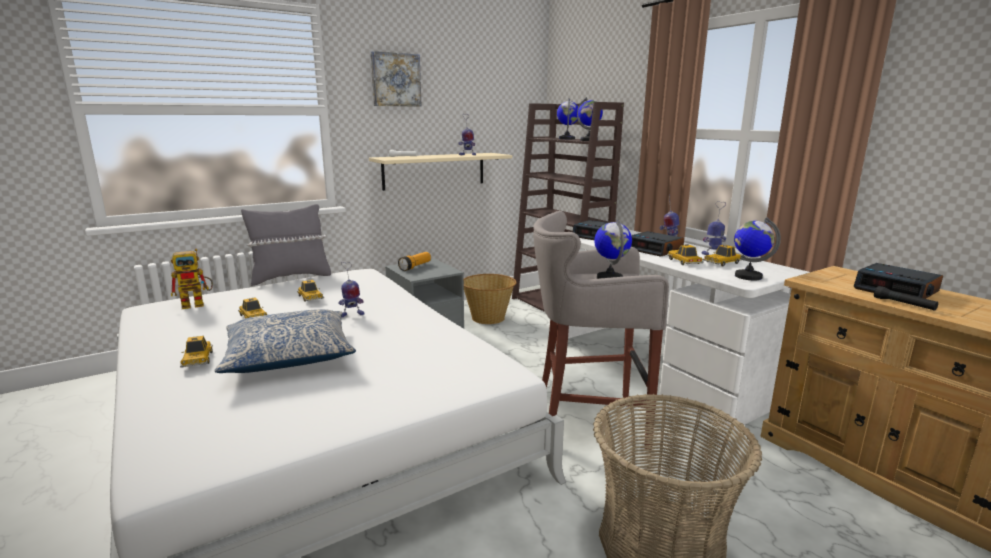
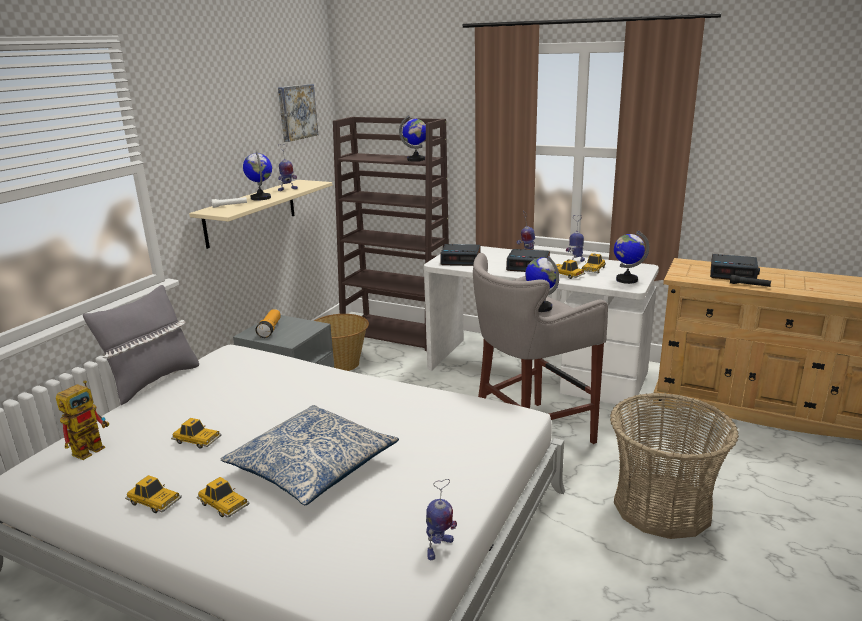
camera: 30 degrees left, 5 degrees up
(310, 297) = (226, 398): toy car -> toy car (154, 501)
(351, 315) = (301, 405): toy robot -> toy robot (439, 548)
(395, 80) = (203, 114): picture -> picture (296, 112)
(567, 139) = (383, 157): globe -> globe (261, 198)

